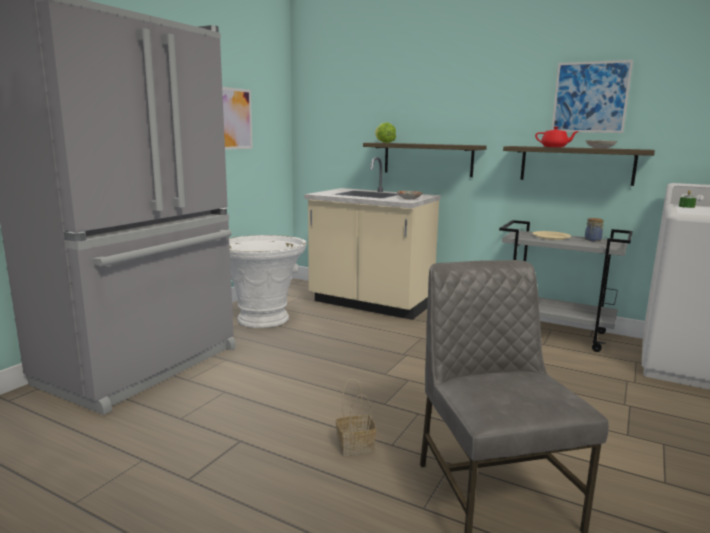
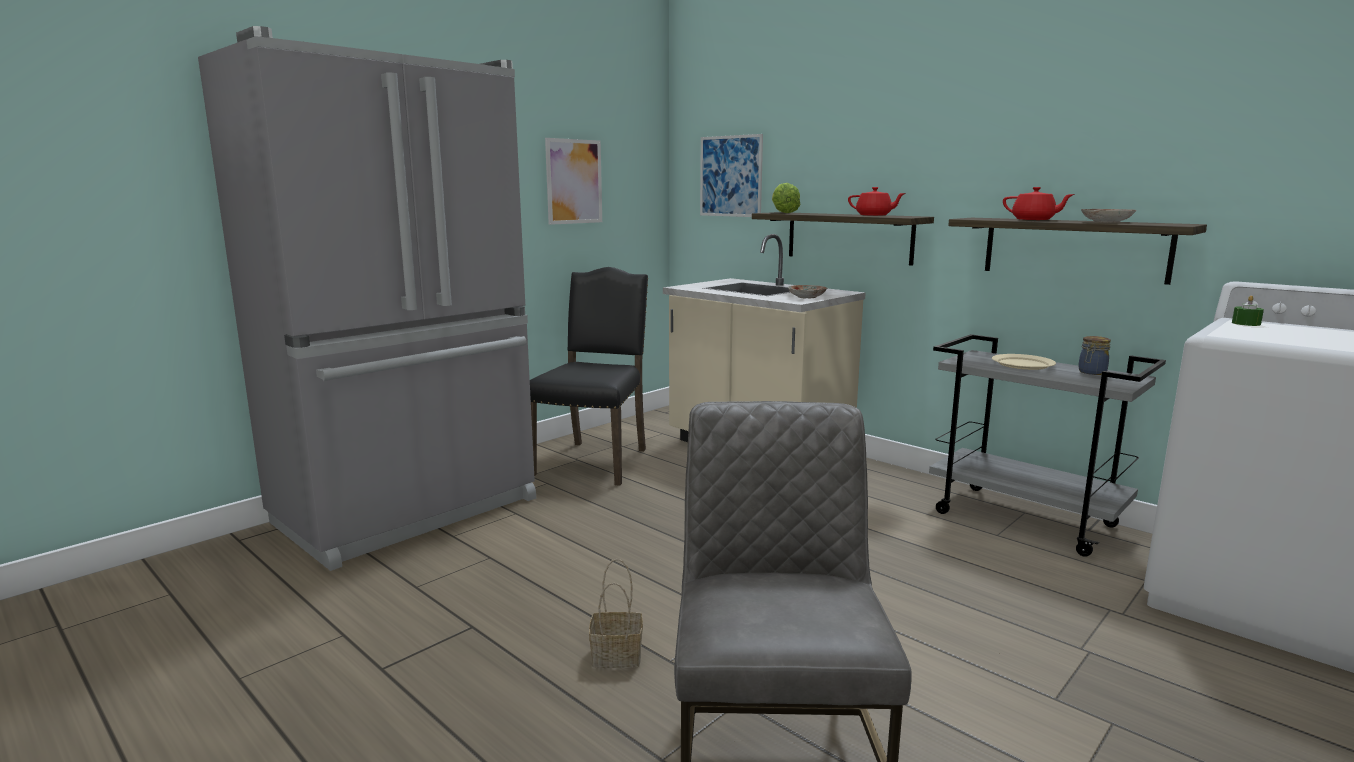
camera: 15 degrees right, 0 degrees up
(263, 319) = (594, 461): white planter -> black chair
(448, 144) = (874, 215): none -> red teapot
(590, 97) = (1098, 138): picture -> picture (730, 176)

